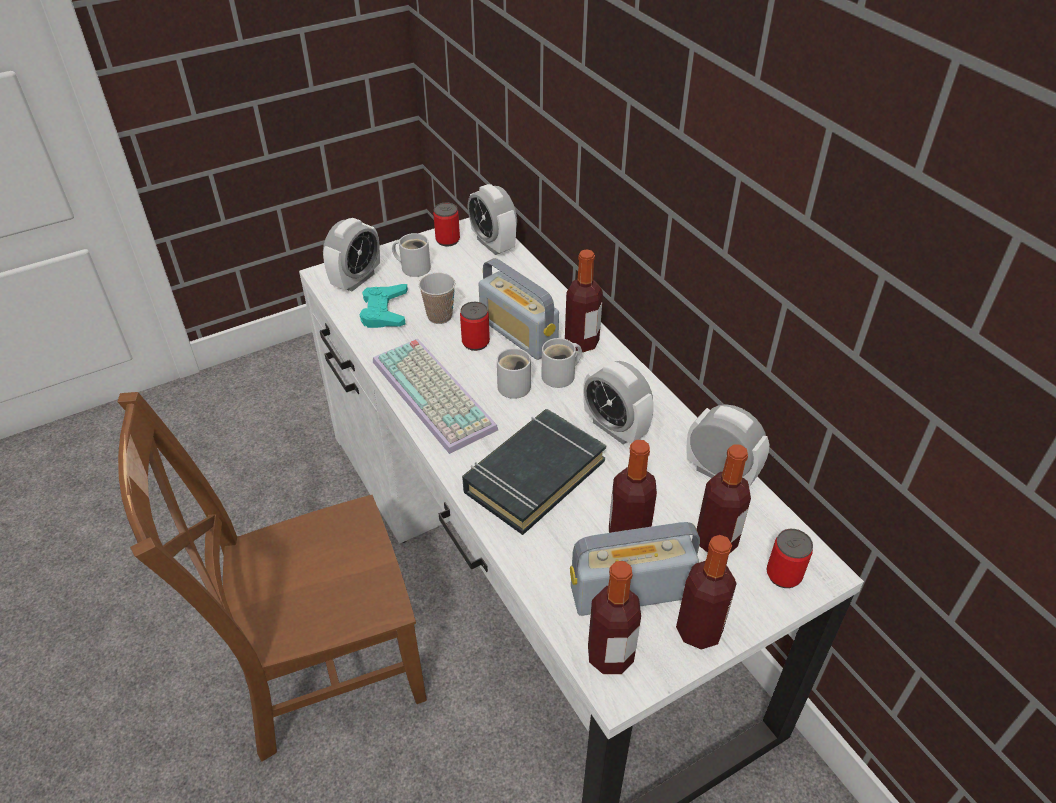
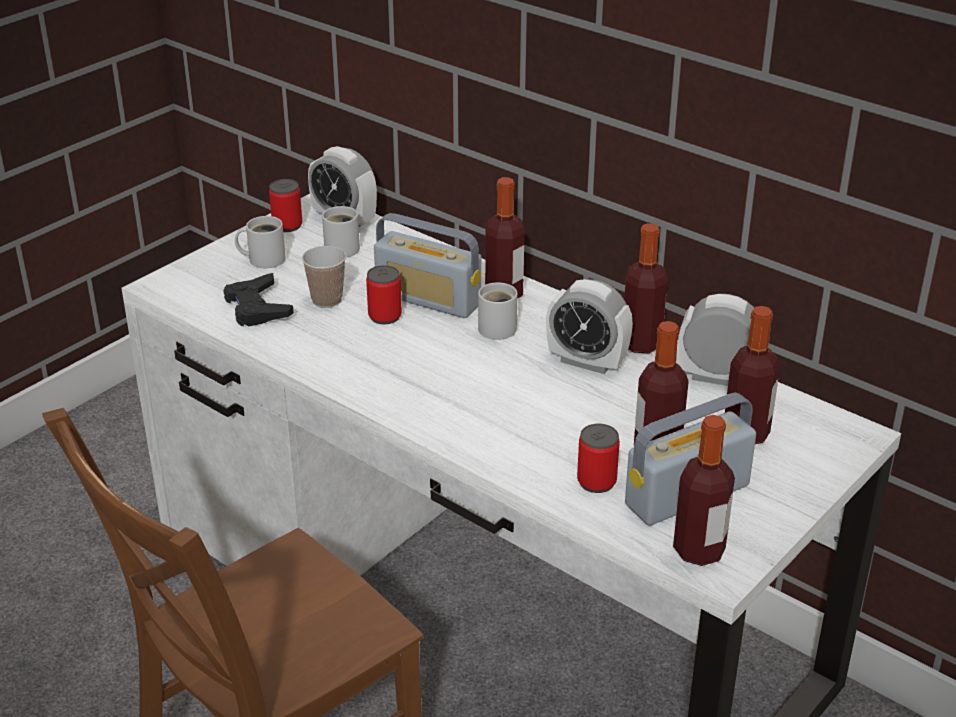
camera: 20 degrees left, 10 degrees down
(356, 279) = (201, 283): alarm clock -> none
(384, 311) = (257, 307): turquoise game controller -> black game controller
(436, 394) = (372, 373): keyboard -> none
(515, 384) = (454, 345): white mug -> white mug (342, 247)
(534, 476) = (527, 421): black book -> none
(699, 630) = (772, 509): bottle -> bottle (641, 344)
(783, 575) = (825, 445): can -> can (596, 481)

